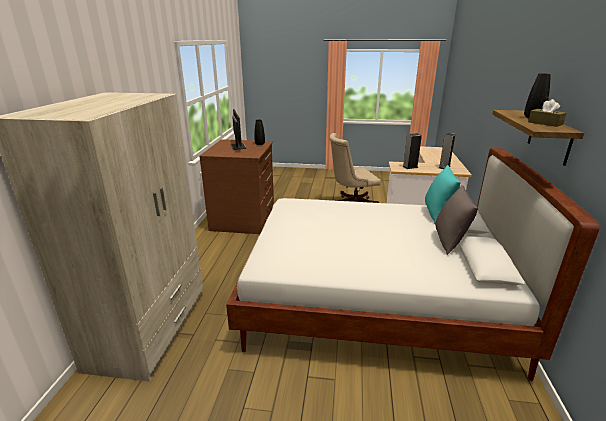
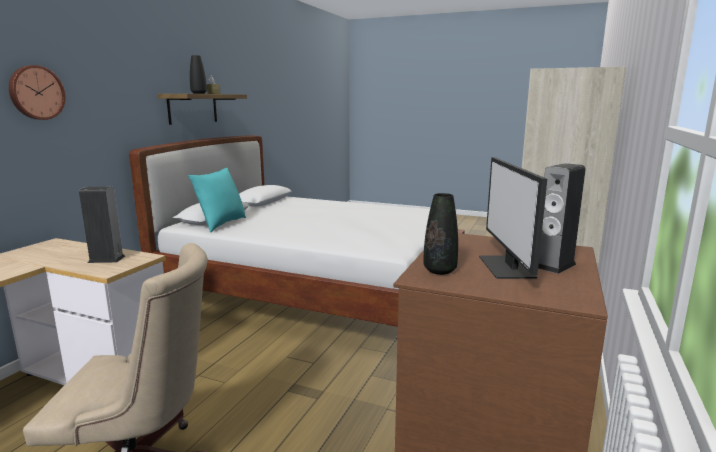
camera: 165 degrees left, 10 degrees down
(444, 167) = (48, 253): speaker -> speaker (554, 265)
(450, 241) = (259, 210): grey pillow -> none
(492, 94) = (36, 92): none -> wall clock

